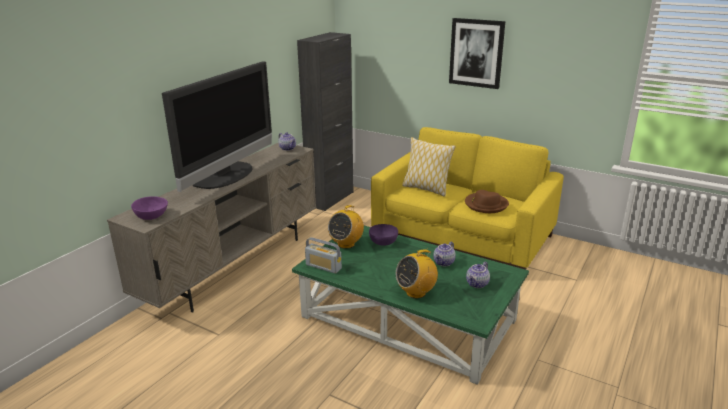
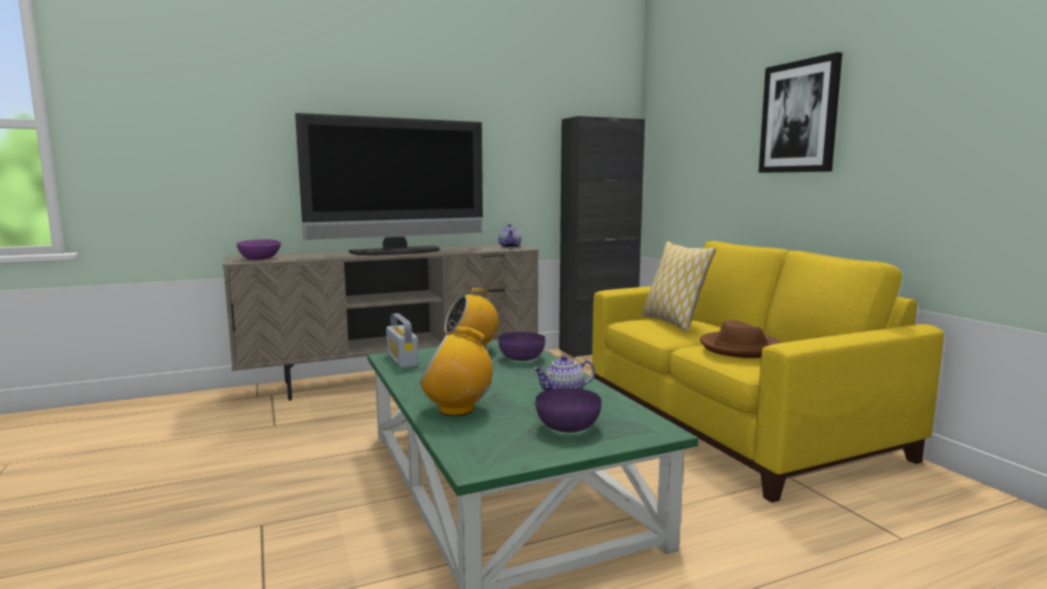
camera: 35 degrees right, 15 degrees down
(477, 284) = (568, 427): teapot -> purple bowl

